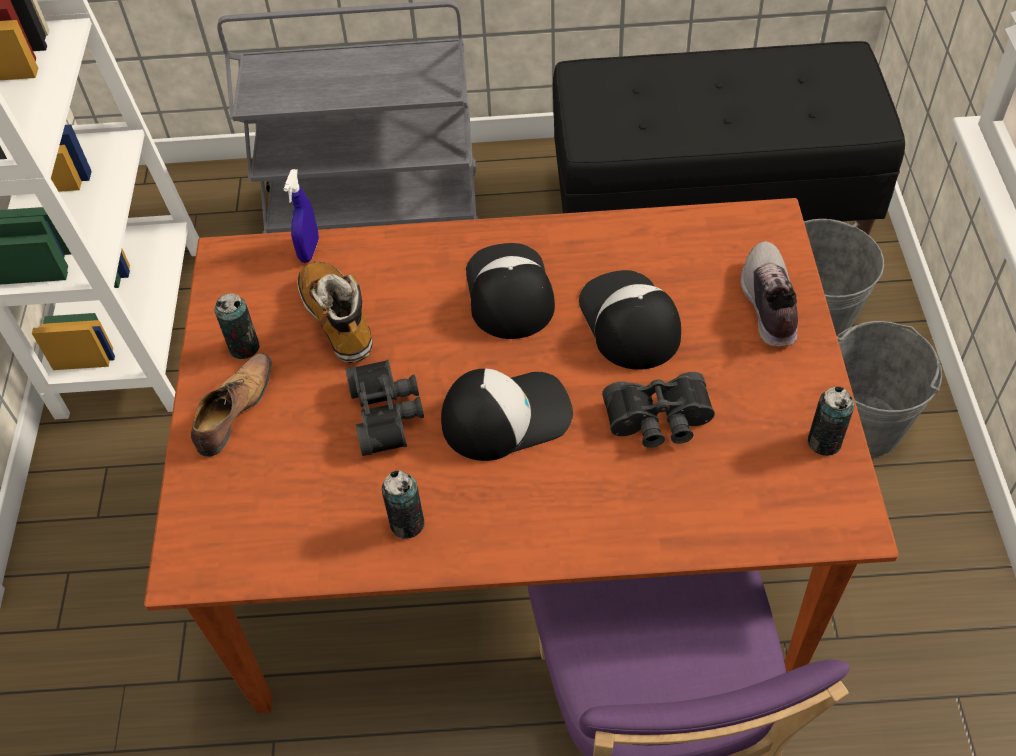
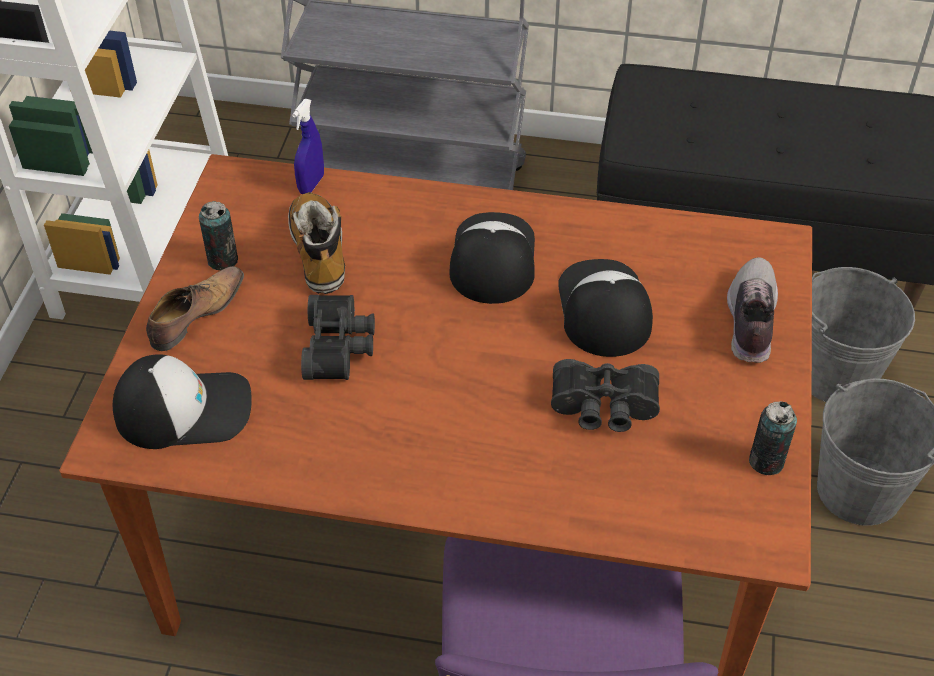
camera: 10 degrees right, 5 degrees down
(407, 524) = (327, 450): can -> none
(506, 415) = (454, 371): cap -> cap (185, 409)

